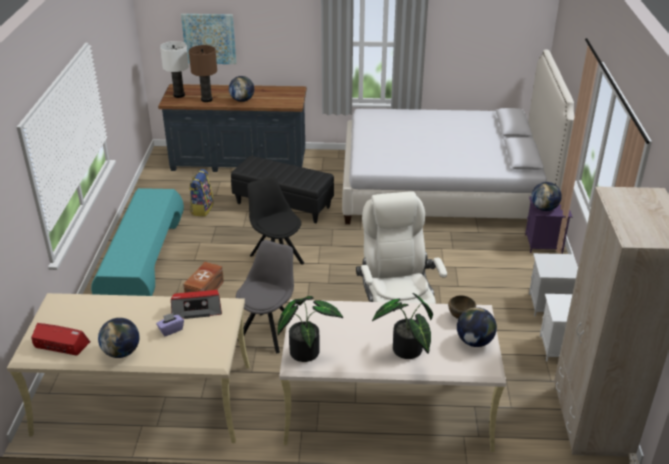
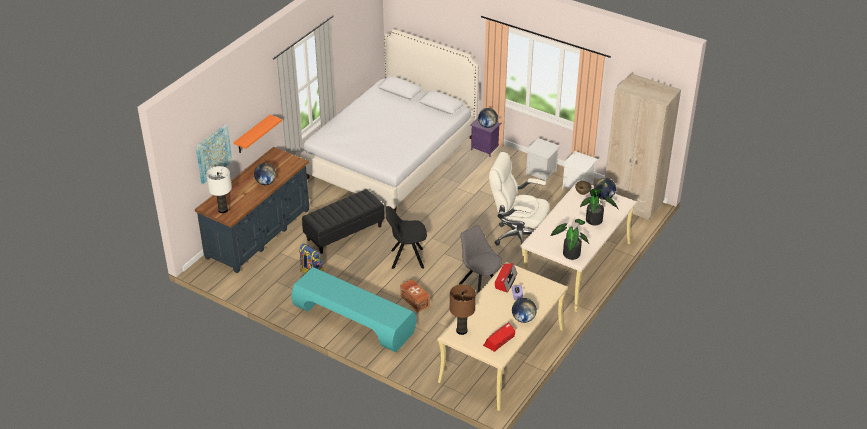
camera: 60 degrees left, 5 degrees up
(206, 100) = (246, 199): brown table lamp -> brown table lamp (462, 330)
(277, 54) = (252, 135): none -> orange shelf

